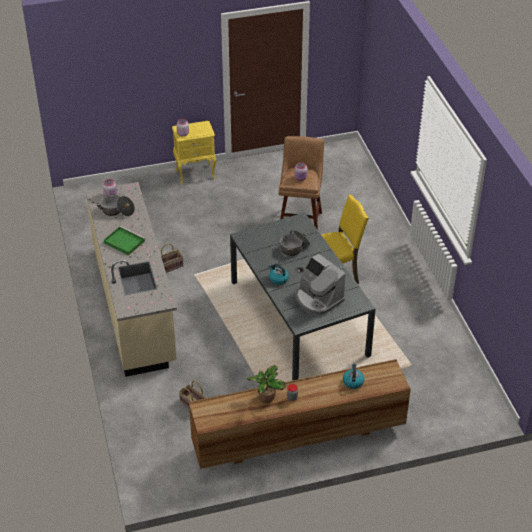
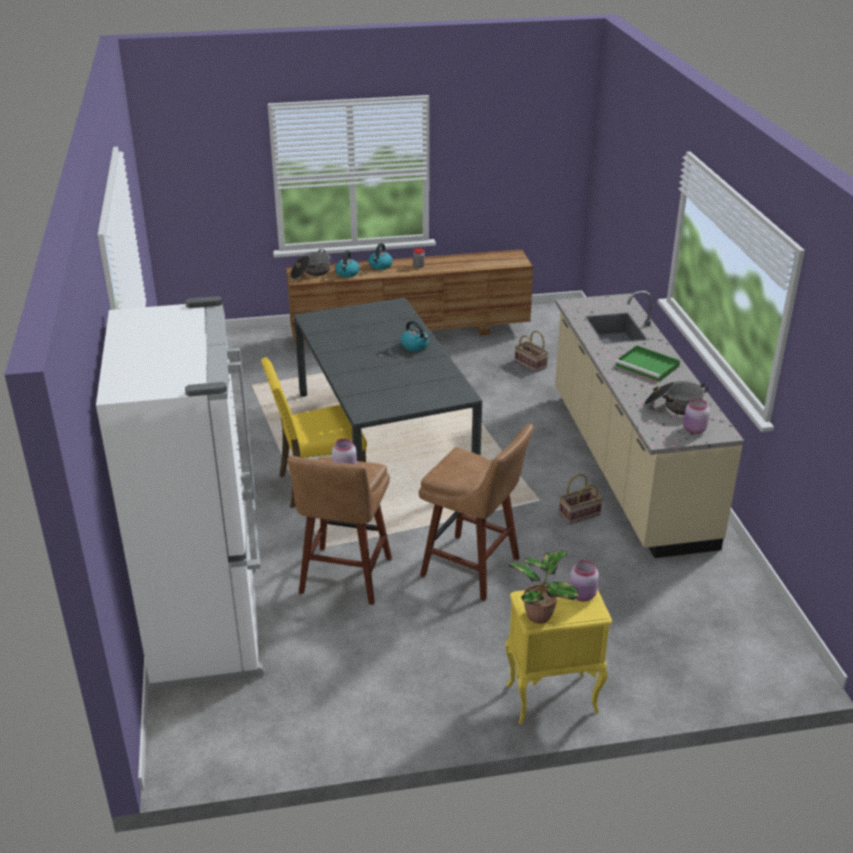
camera: 175 degrees left, 10 degrees down
(232, 230) = (474, 568): none -> brown stool
(266, 398) = (447, 266): potted plant -> potted plant (540, 614)
(294, 247) = (382, 378): cooking pot -> cooking pot (311, 273)
(317, 299) = (366, 325): coffee machine -> none
(326, 395) = (380, 266): none -> kettle
(359, 195) = (210, 624): none -> white fridge

